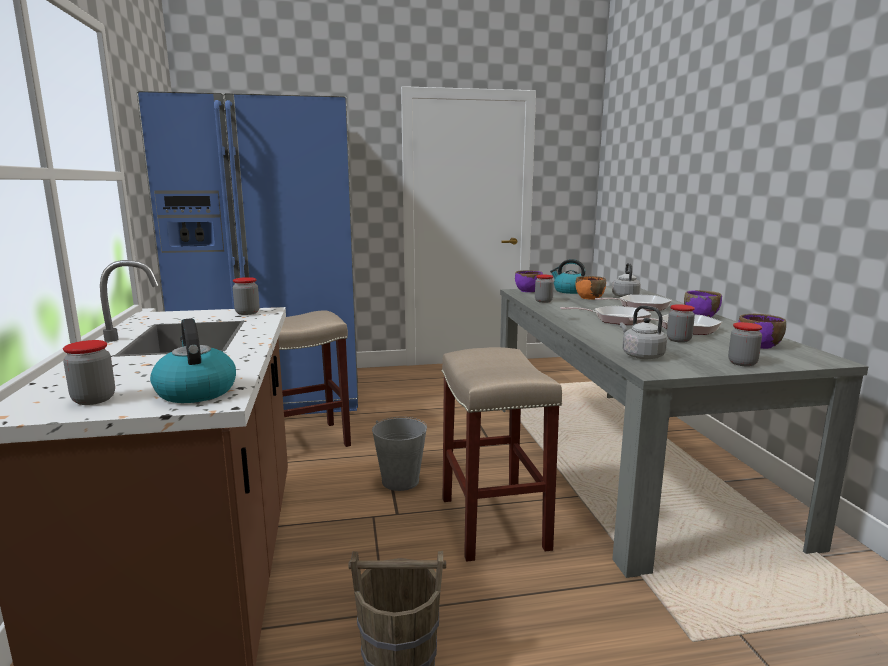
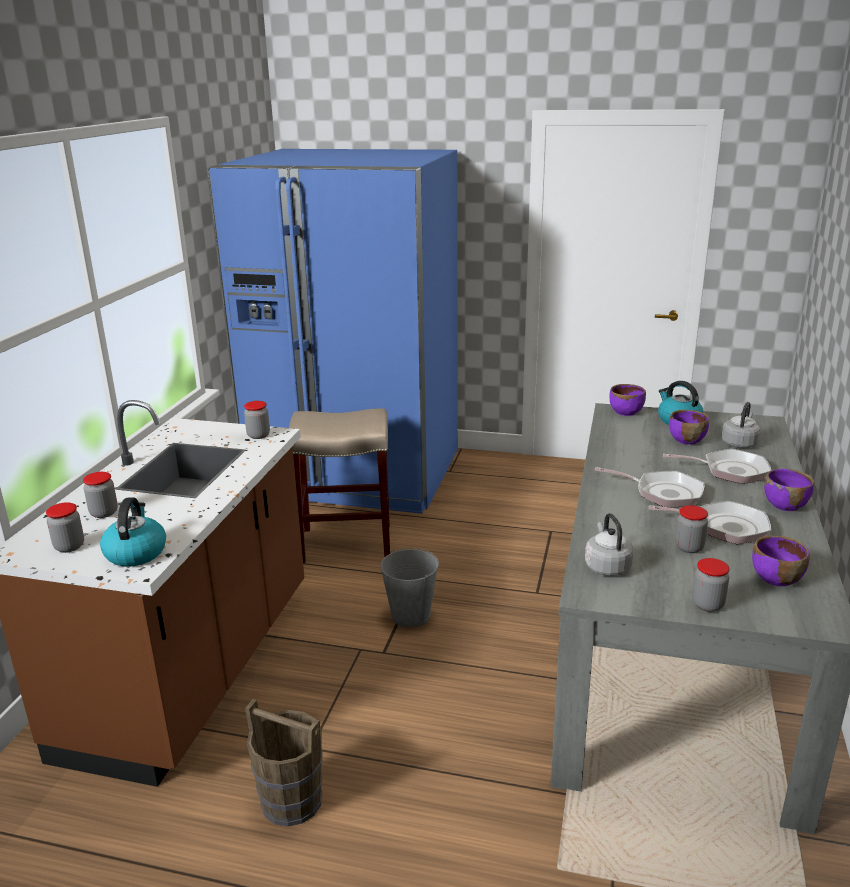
camera: 25 degrees right, 10 degrees up
(492, 522) = (466, 687): beige stool -> none
(543, 301) = (619, 438): jar -> jar (104, 513)
(589, 298) = (686, 440): orange bowl -> purple bowl

